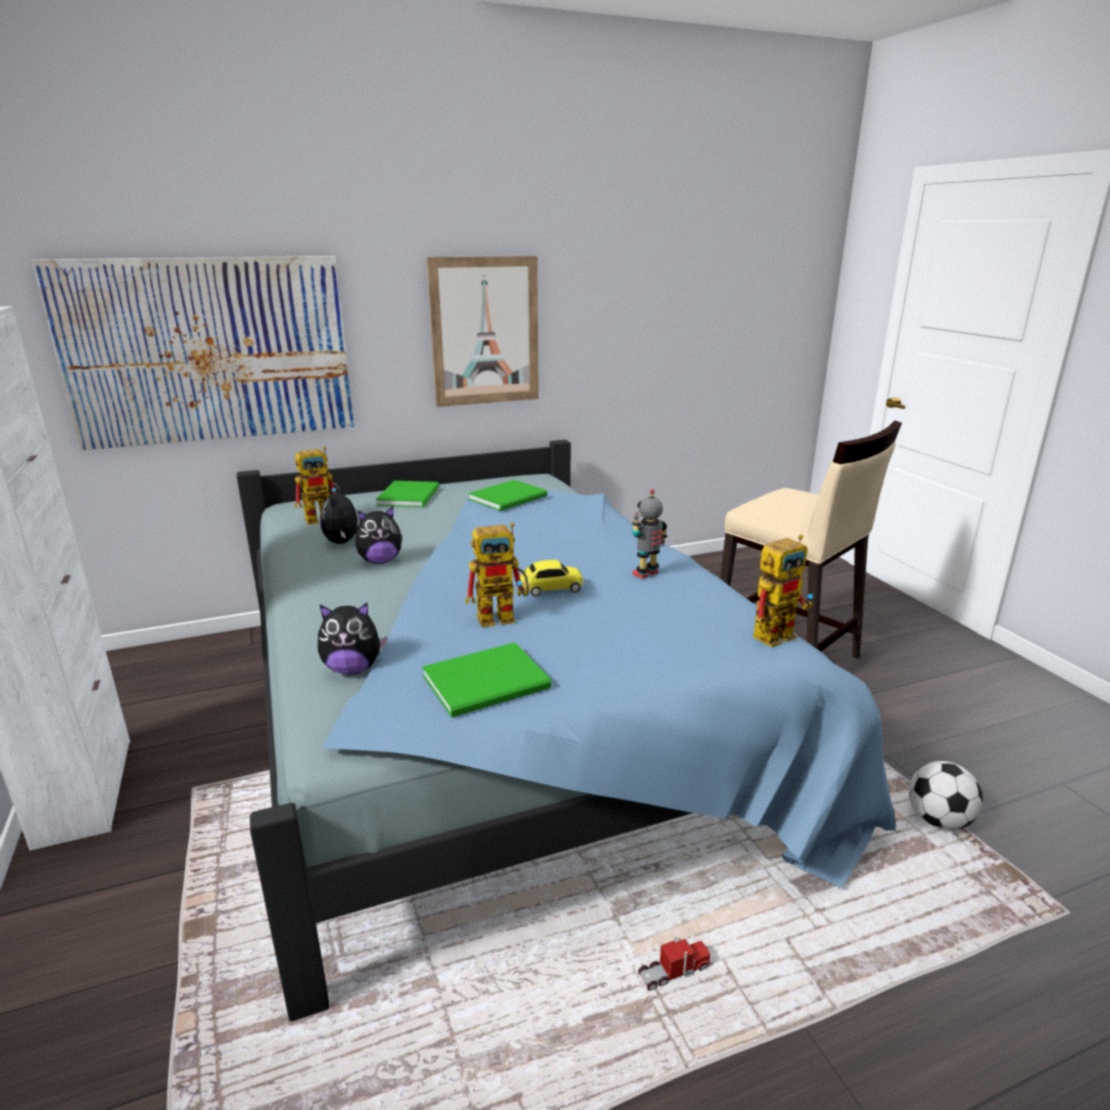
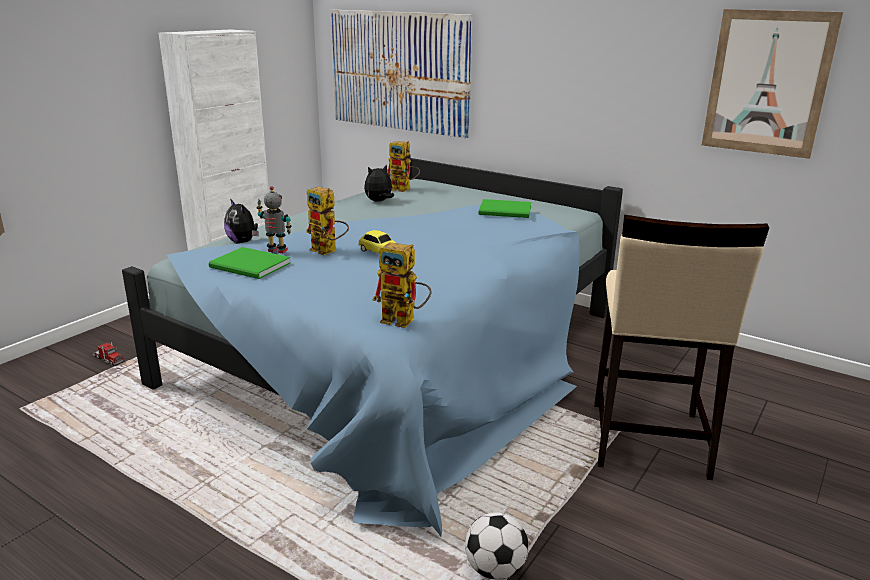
camera: 55 degrees right, 0 degrees up
(380, 561) = (366, 214): plush toy -> none
(411, 495) = (471, 194): green book -> none
(485, 332) = (569, 82): picture -> picture (767, 83)
(646, 574) = (442, 270): toy robot -> toy robot (277, 251)
(674, 971) = (238, 478): toy truck -> toy truck (108, 359)

